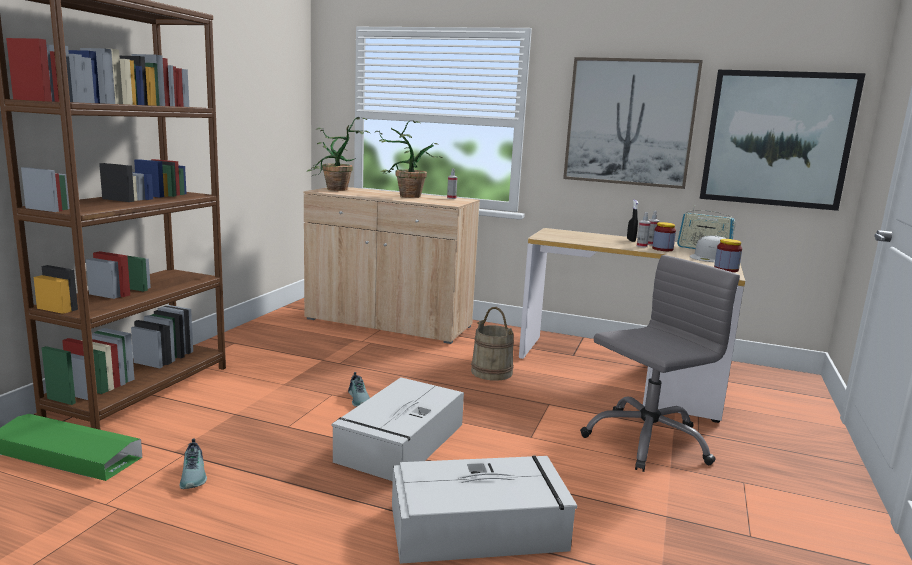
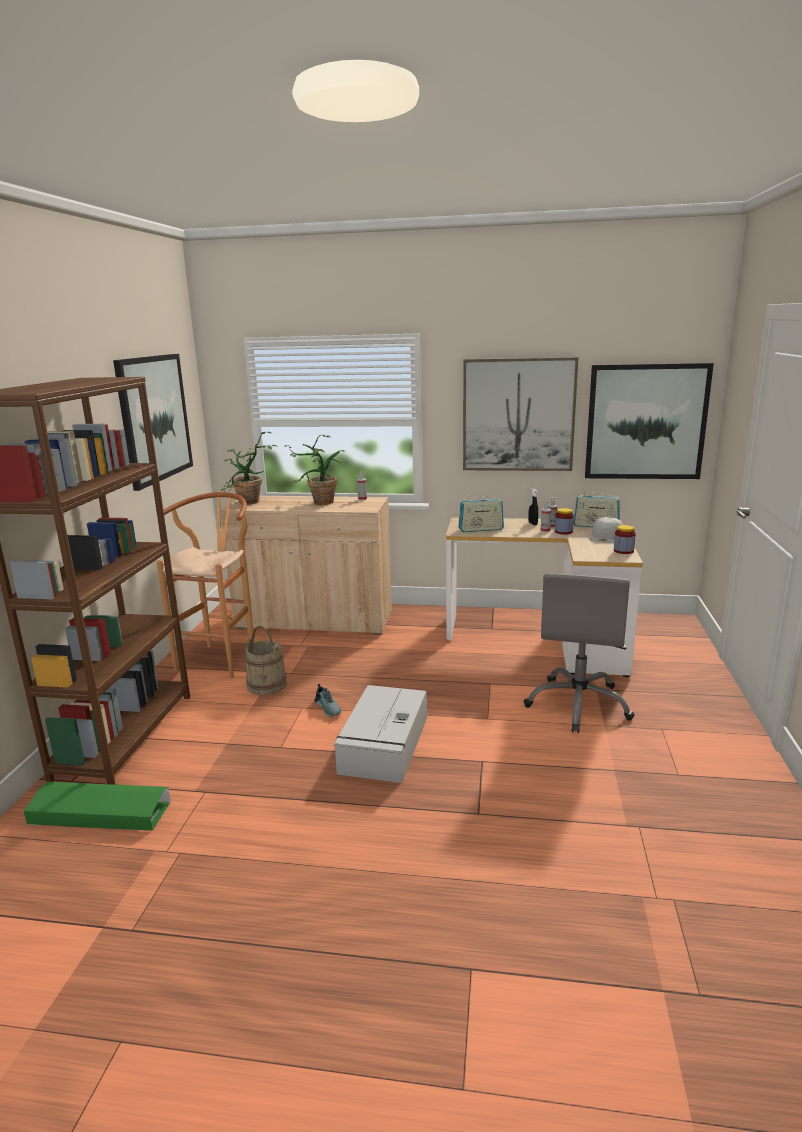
camera: 10 degrees left, 5 degrees up
(194, 475) = (226, 809): shoe -> none
(248, 87) = (154, 418): none -> picture
(278, 340) = (221, 657): none -> brown stool
(480, 527) = (480, 808): grey storage box -> none
(492, 372) = (430, 659): beige bucket -> beige bucket (267, 685)
(569, 238) = (481, 529): none -> radio
(646, 440) = (578, 704): grey office chair -> grey office chair turned 150 degrees clockwise

